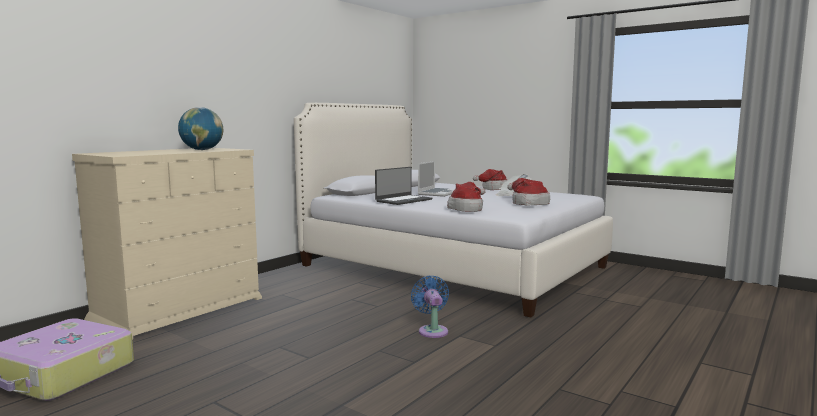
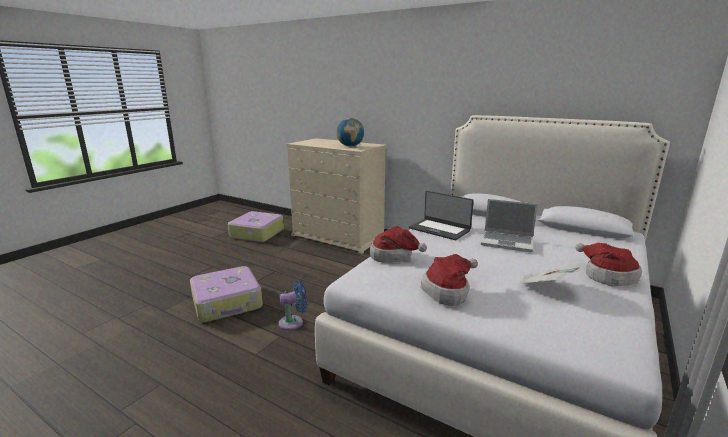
camera: 85 degrees right, 10 degrees up
(371, 372) = (227, 302): none -> suitcase

